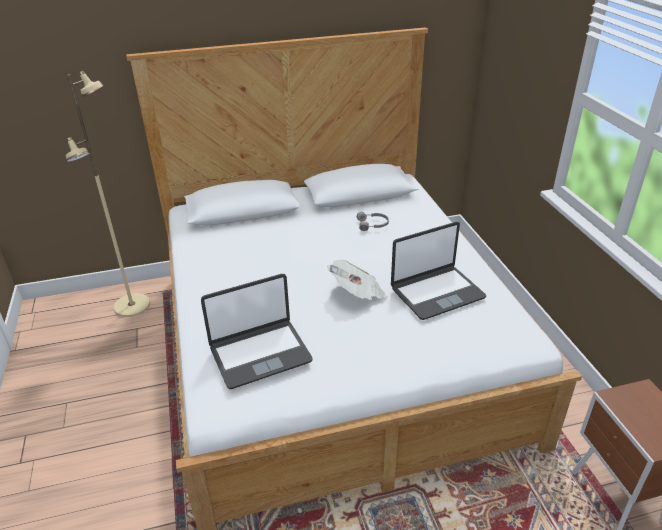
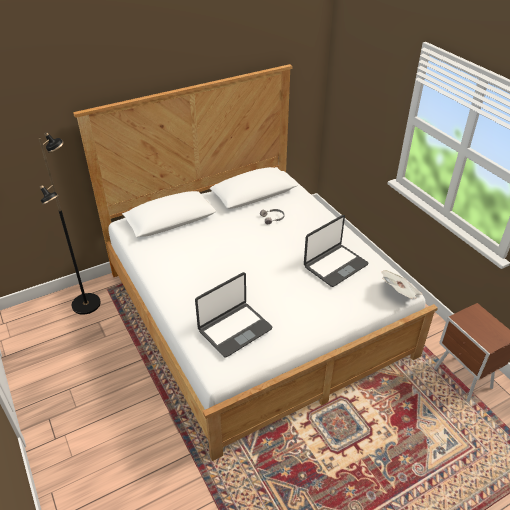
camera: 15 degrees left, 5 degrees up
(133, 306) = (87, 304): beige floor lamp -> black floor lamp
(358, 293) = (282, 274): newspaper -> newspaper (400, 293)

